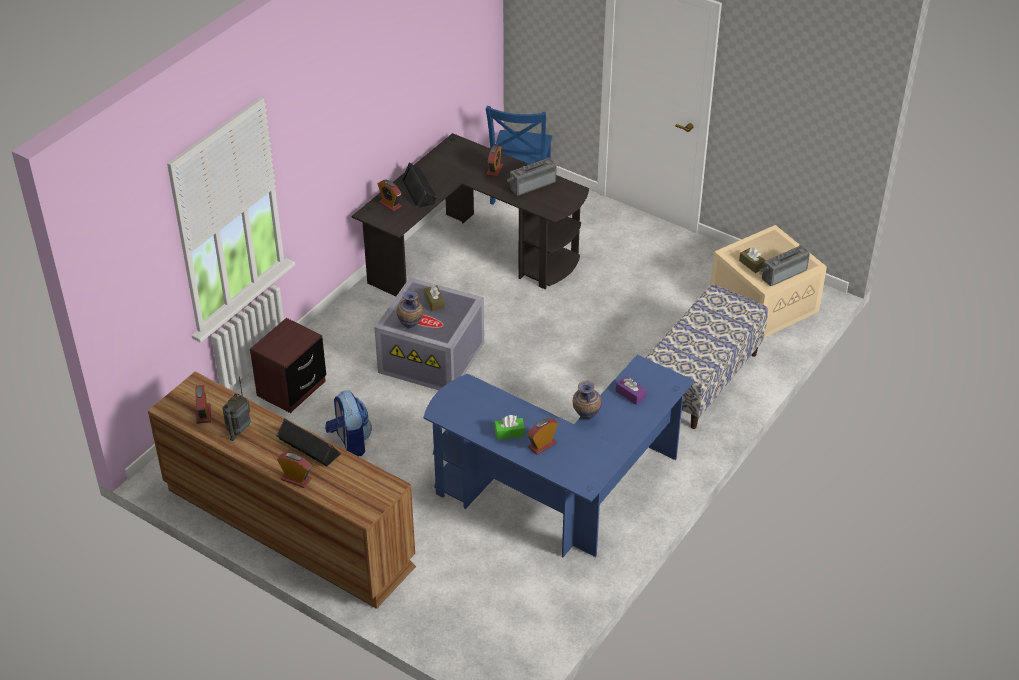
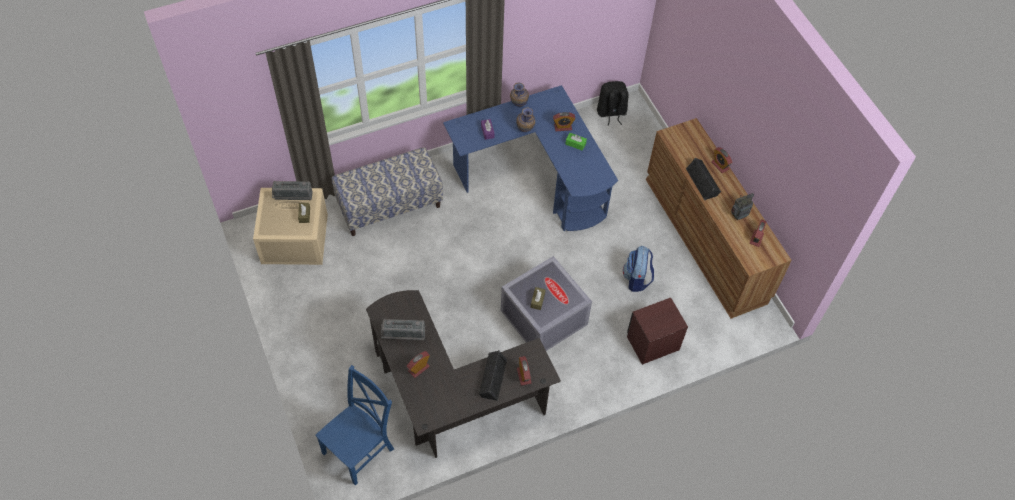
camera: 150 degrees left, 15 degrees up
(411, 326) = (567, 288): vase -> vase (518, 105)
(530, 638) = (611, 113): none -> black backpack

